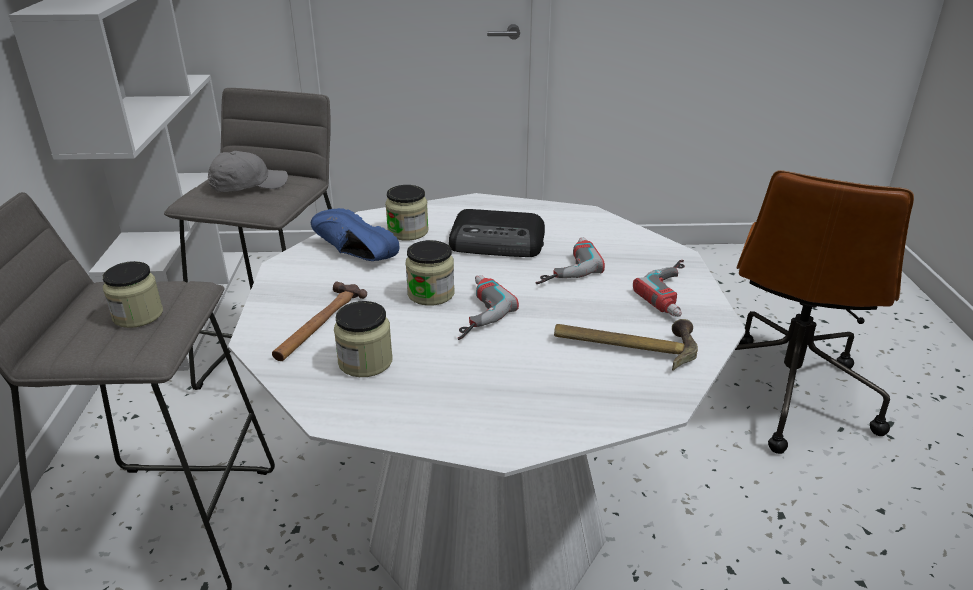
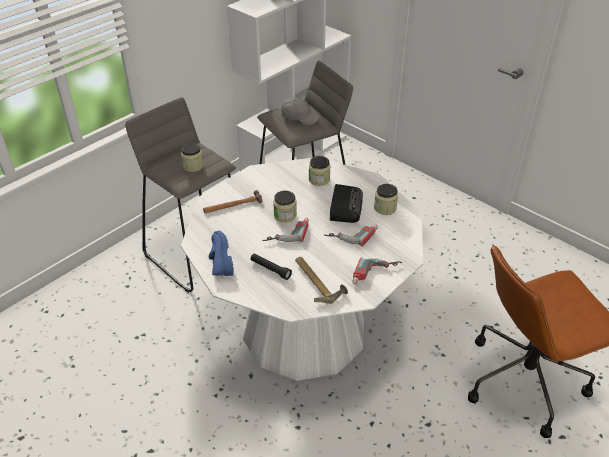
camera: 45 degrees right, 10 degrees up
(350, 254) = (283, 179): blue shoe -> blue shoe (218, 261)
(365, 362) = (227, 230): jar -> jar (385, 208)
(498, 243) = (345, 206): radio -> radio turned 135 degrees counterclockwise
(532, 372) = (270, 269): none -> black flashlight

